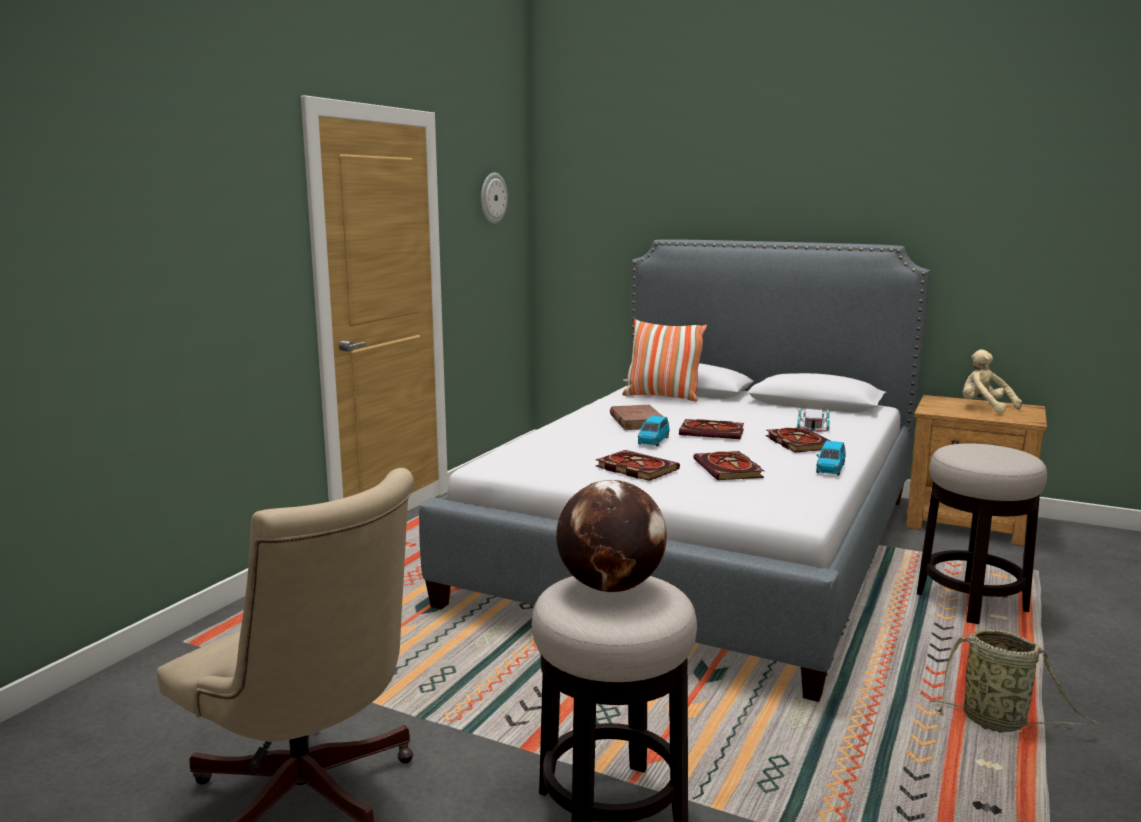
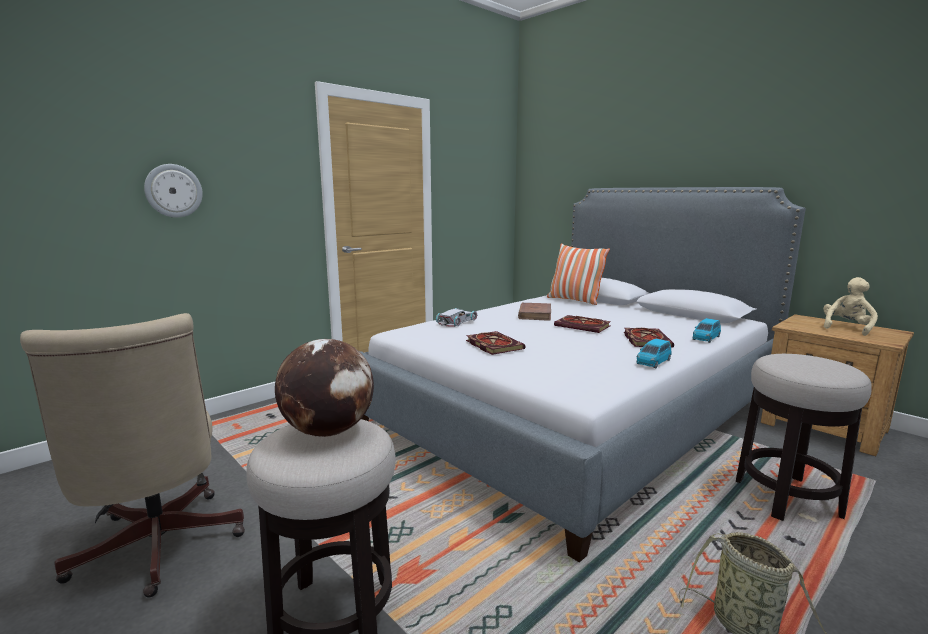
camera: 20 degrees right, 0 degrees up
(492, 198) = (480, 161): wall clock -> wall clock (173, 191)
(653, 441) = (530, 328): blue toy car -> blue toy car (706, 338)
(730, 470) = (566, 354): book -> none
(813, 425) = (674, 328): white toy car -> white toy car (457, 321)
(984, 407) = (846, 328): beige plush toy -> beige plush toy turned 60 degrees clockwise

